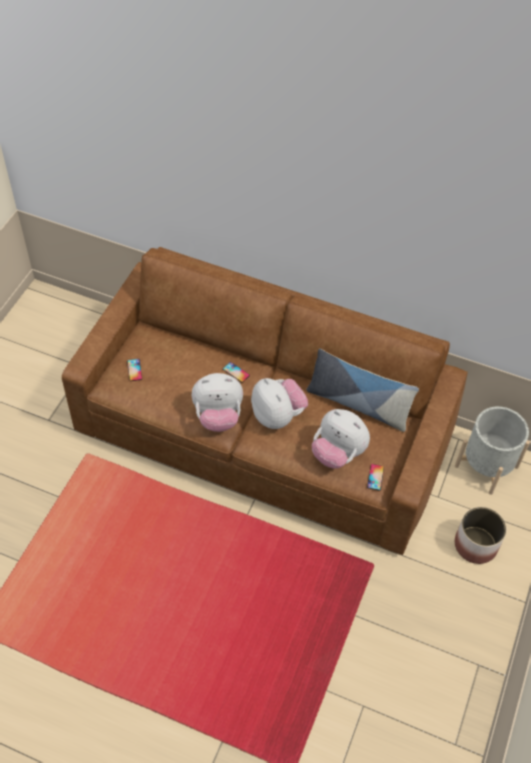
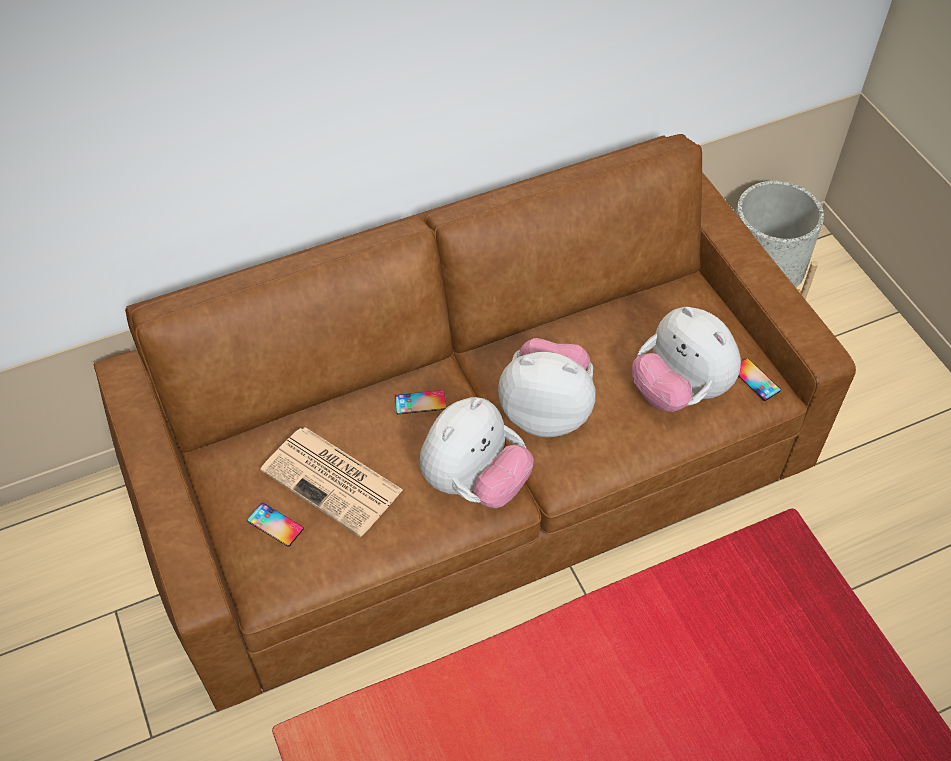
camera: 45 degrees left, 0 degrees up
(170, 372) = (334, 481): none -> newspaper
(337, 453) = (679, 390): plush toy -> plush toy turned 60 degrees clockwise
(358, 404) = (618, 311): pillow -> none
(476, 545) = (856, 383): planter -> none

